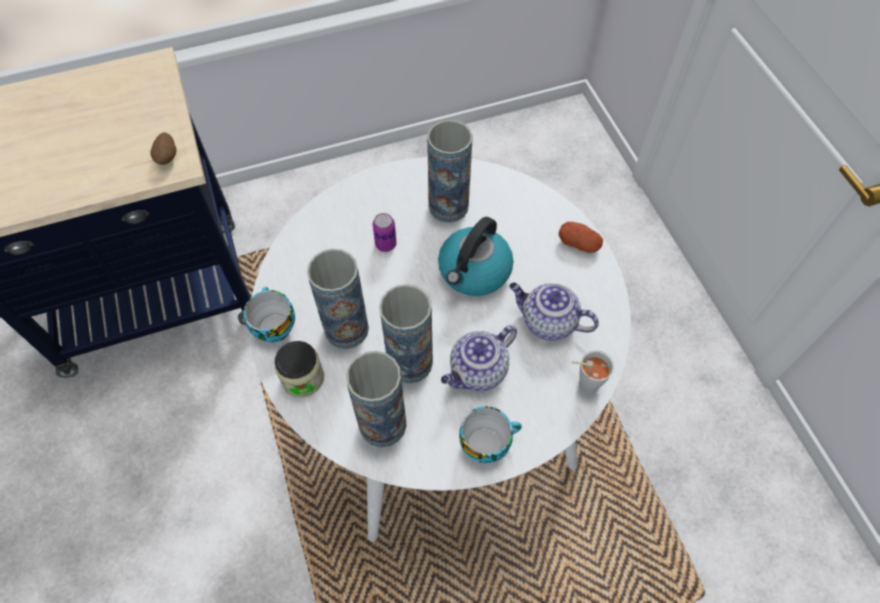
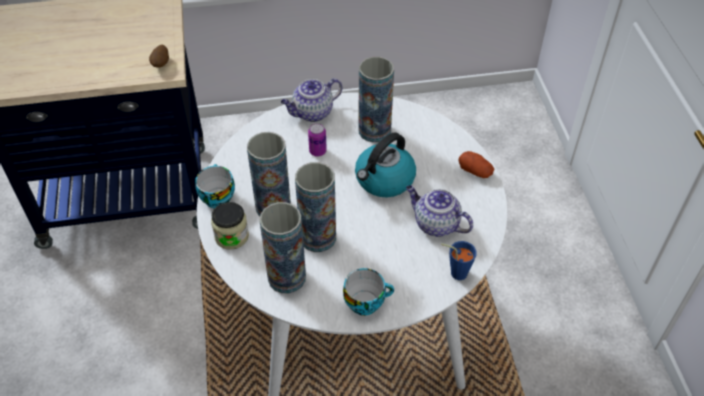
camera: 10 degrees right, 10 degrees down
(477, 372) = (370, 252): teapot -> teapot (312, 113)
(583, 383) = (455, 272): grey cup -> blue cup

